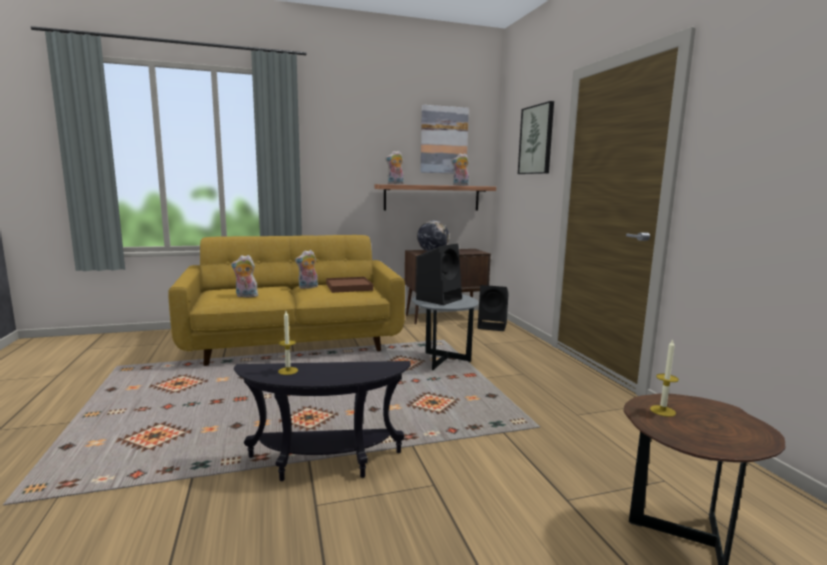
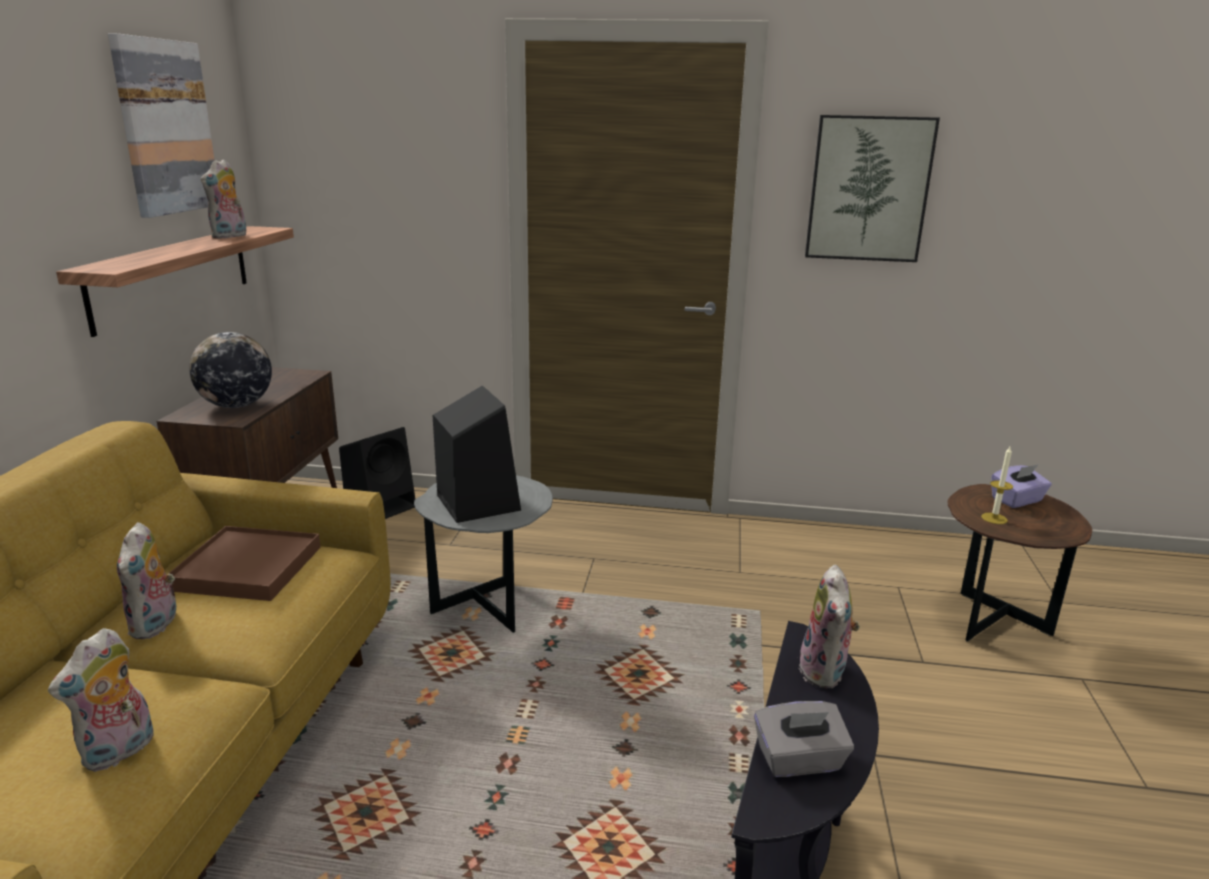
camera: 65 degrees left, 10 degrees up
(288, 371) = (799, 761): candle -> grey tissue box
(395, 184) = (125, 263): plush toy -> plush toy (826, 672)
(536, 140) = (405, 137): picture -> picture (868, 189)
(730, 421) = (1017, 500): none -> purple tissue box

